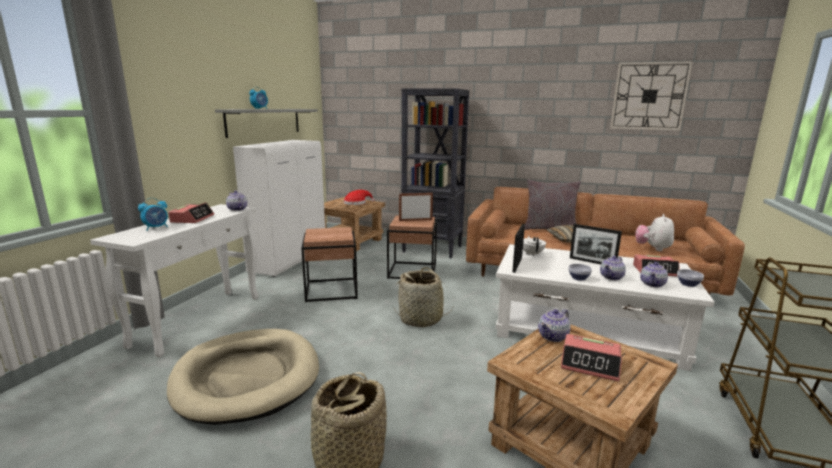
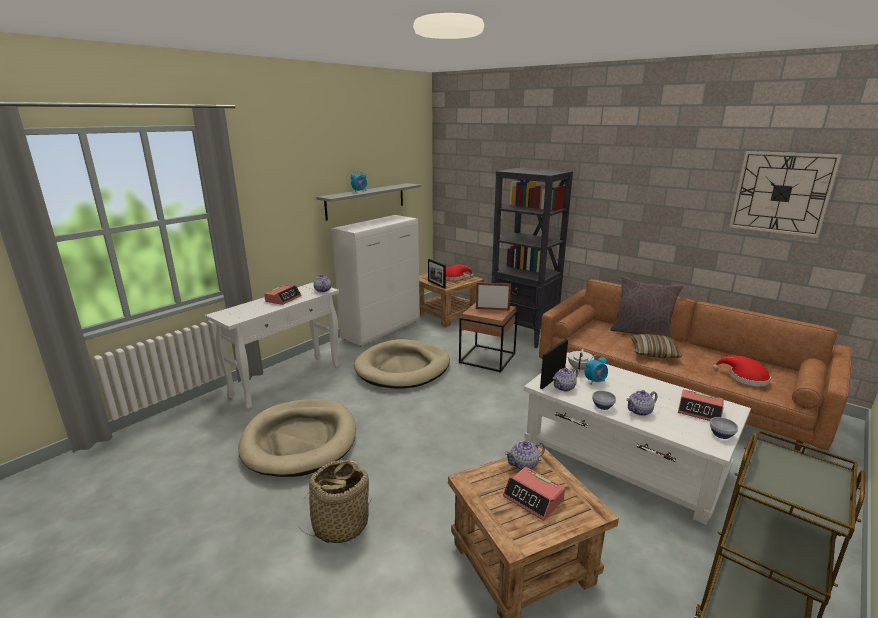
camera: 20 degrees right, 5 degrees up
(156, 228) = (253, 307): alarm clock -> alarm clock (595, 381)
(332, 290) = (403, 368): brown side table -> beige dog bed
(421, 319) = (465, 412): basket -> none
(592, 262) = (636, 389): picture frame -> picture frame (436, 284)
(652, 248) = (744, 378): plush toy -> red hat
(652, 284) = (678, 427): teapot -> teapot (564, 387)

